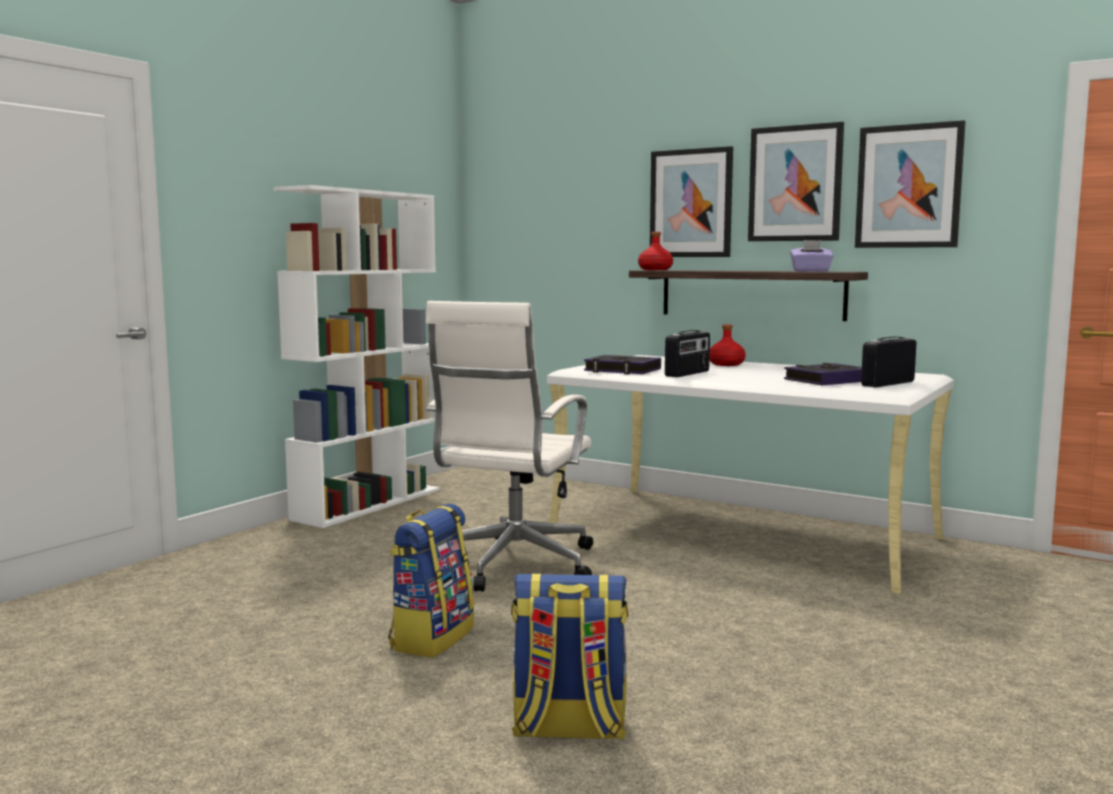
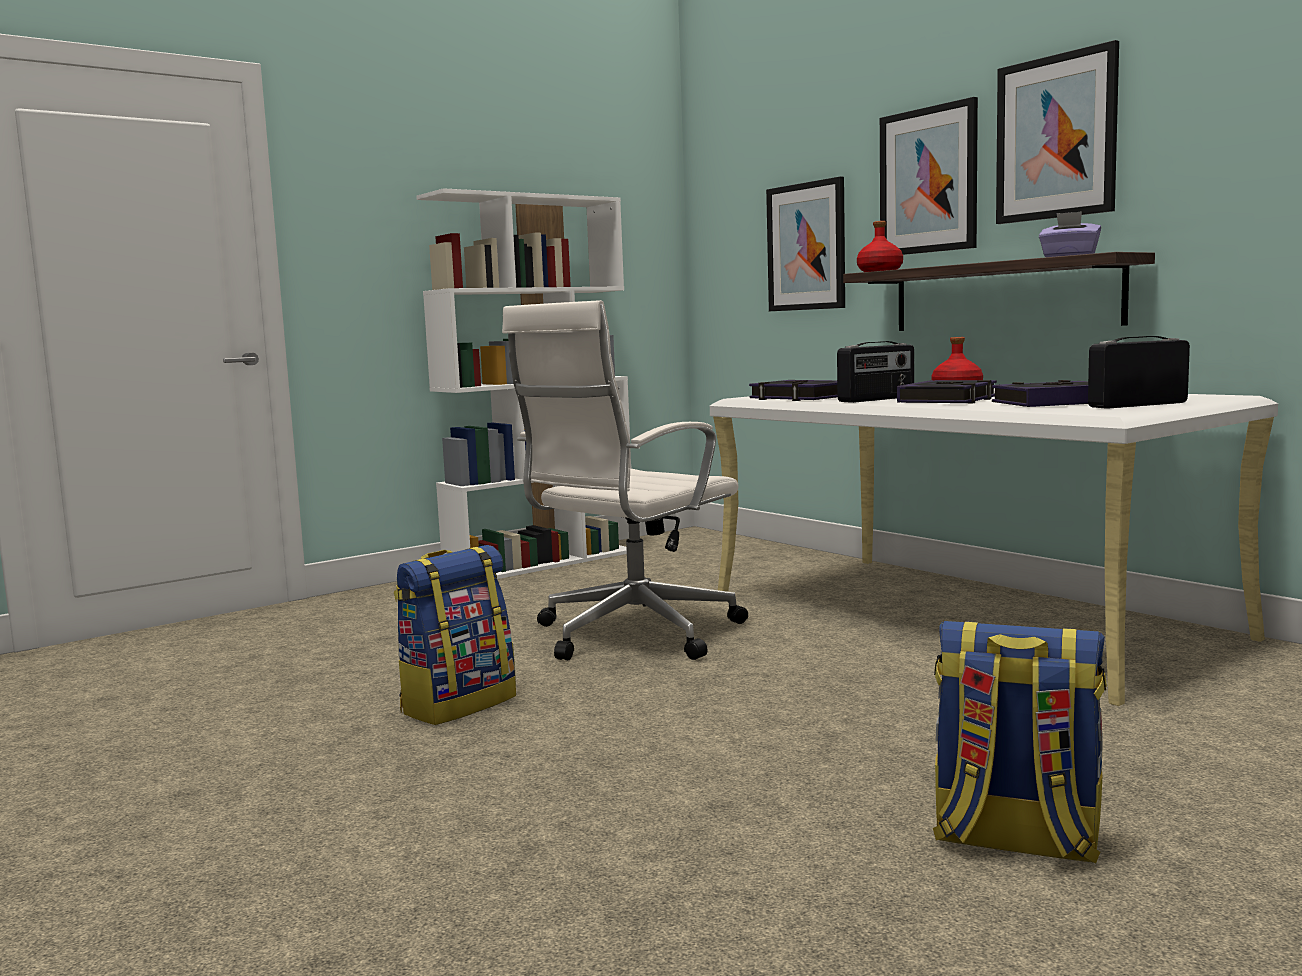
camera: 20 degrees right, 0 degrees up
(568, 728) = (501, 820): backpack -> backpack (1014, 840)
(745, 376) = (948, 400): none -> book
(908, 186) = (1210, 121): picture -> picture (806, 247)

